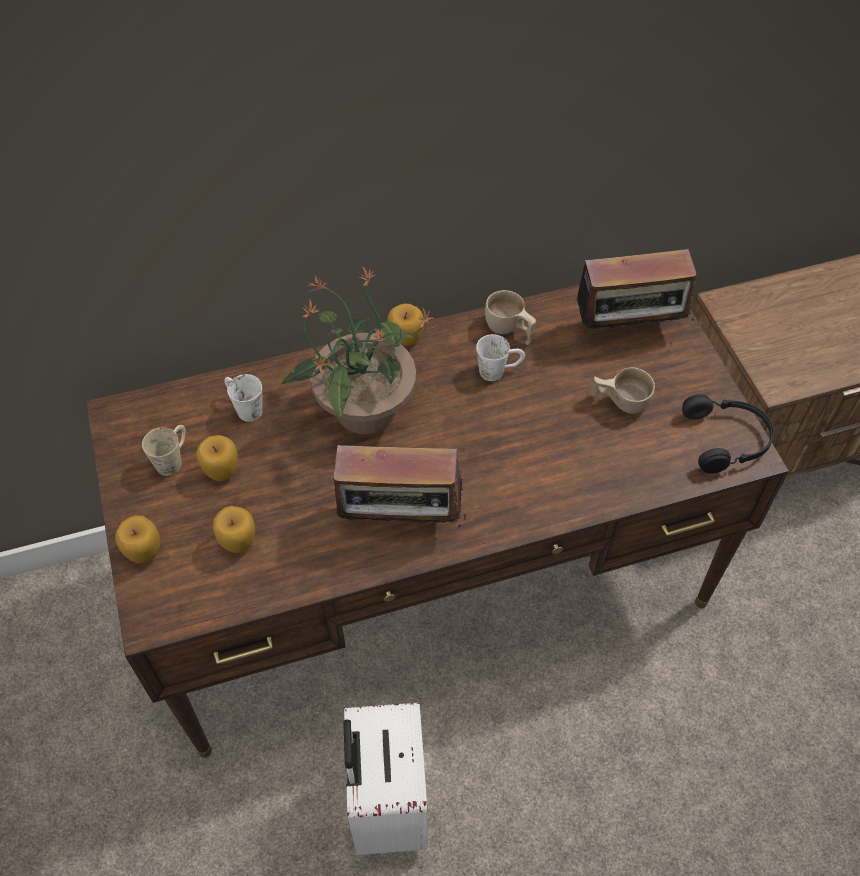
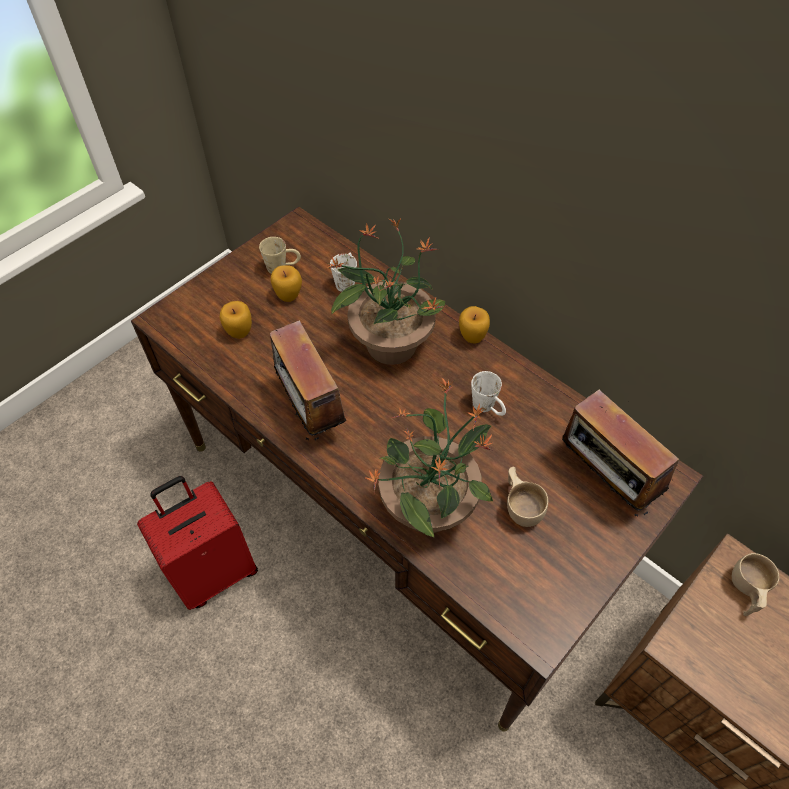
camera: 60 degrees right, 0 degrees up
(144, 552) = (206, 290): apple -> none
(386, 806) = (214, 571): white suitcase -> red suitcase
(509, 330) = (533, 396): beige cup -> beige cup (745, 591)
(578, 470) = (430, 505): none -> potted plant
(727, 439) = (542, 610): black headphones -> none

